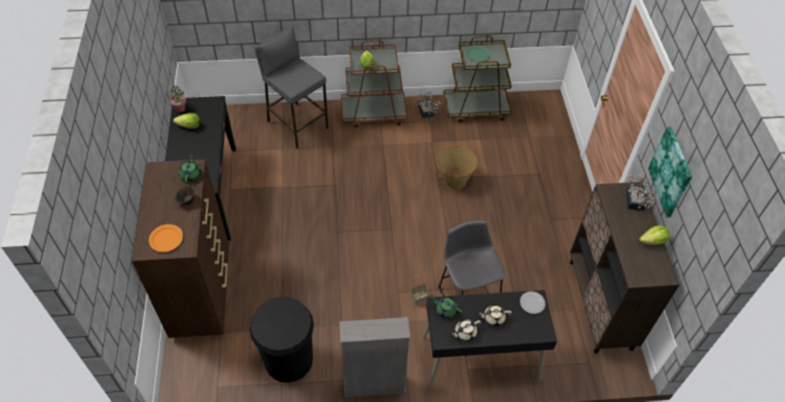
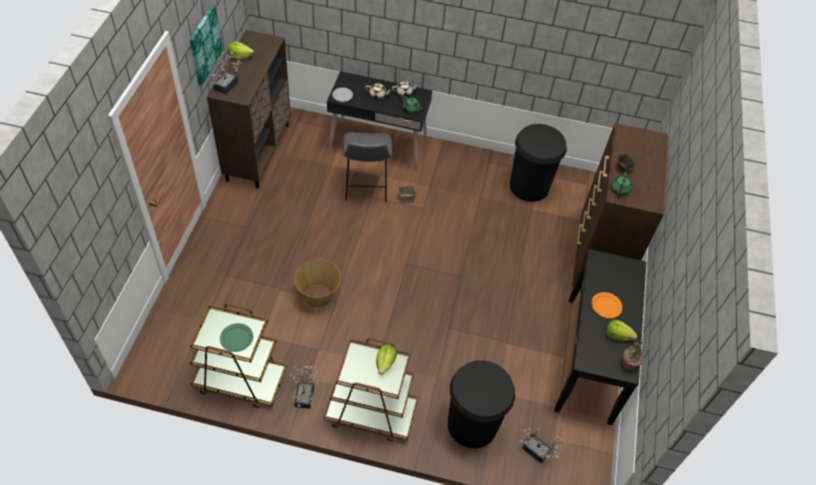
camera: 165 degrees left, 0 degrees up
(166, 239) = (640, 142): orange plate -> orange plate (606, 306)
(244, 120) = (538, 452): none -> potted plant
(297, 124) = (472, 424): grey stool -> black trash can
(374, 386) = (466, 152): grey bookcase -> none

